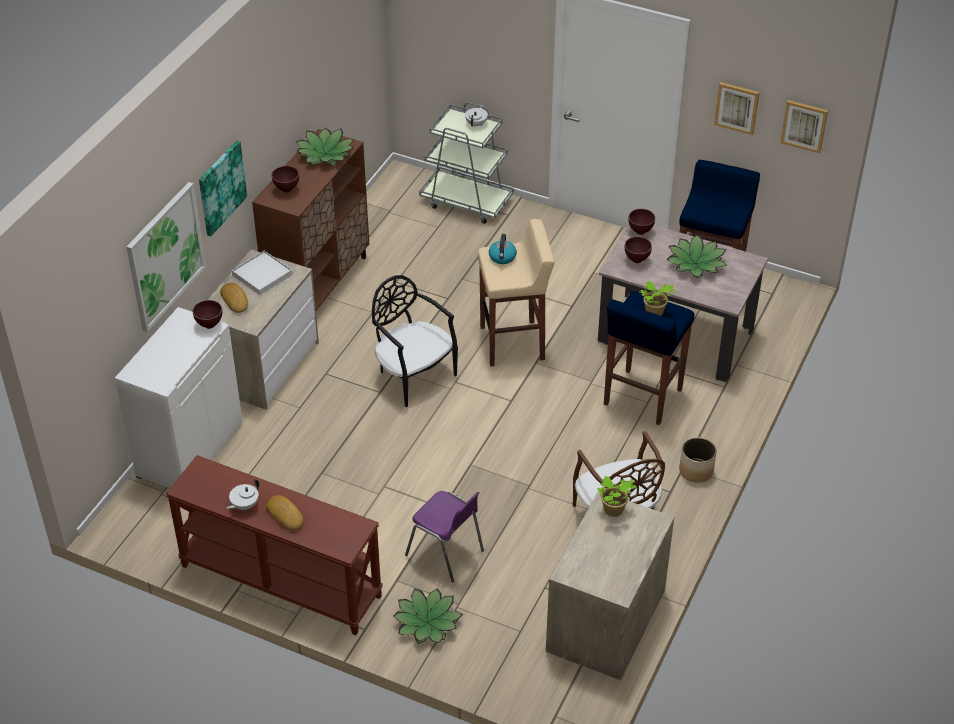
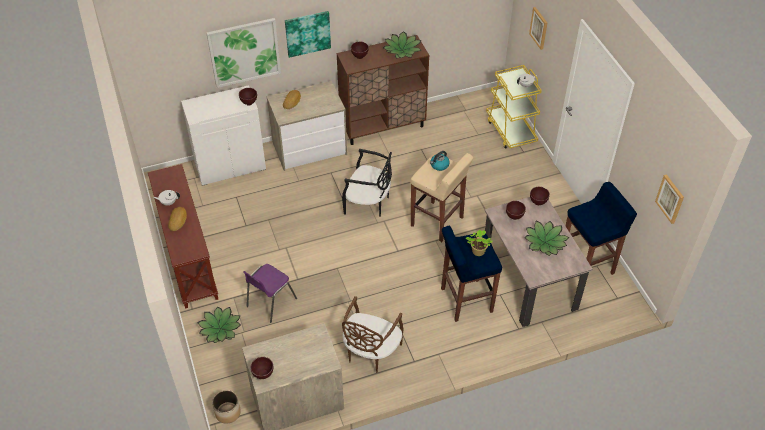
camera: 45 degrees right, 5 degrees up
(262, 274) = (319, 96): white tray -> none
(413, 376) = (368, 203): black chair -> black chair turned 105 degrees clockwise
(446, 554) = (270, 303): purple chair -> purple chair turned 45 degrees clockwise
(467, 201) = (511, 130): grey cart -> yellow cart
(609, 584) = (264, 374): none -> brown bowl
(613, 511) = (317, 339): potted plant -> none
(696, 471) = (442, 361): planter -> planter (227, 413)
(737, 107) = (642, 161): picture -> picture (539, 28)

